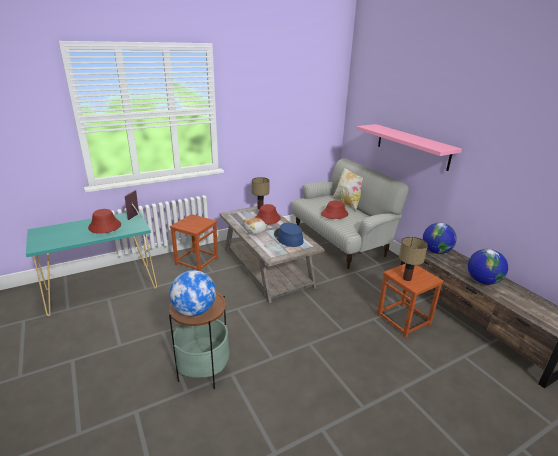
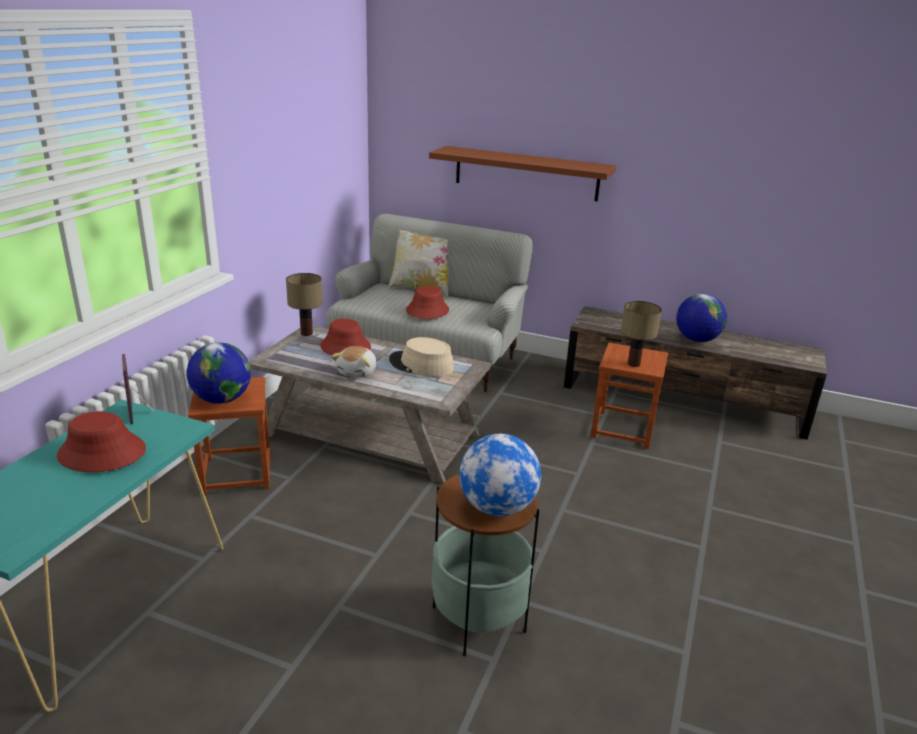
camera: 40 degrees left, 0 degrees up
(288, 238) = (421, 365): blue hat -> beige hat
(412, 146) = (526, 173): pink shelf -> brown shelf
(436, 251) = (612, 321): globe -> globe (222, 399)

